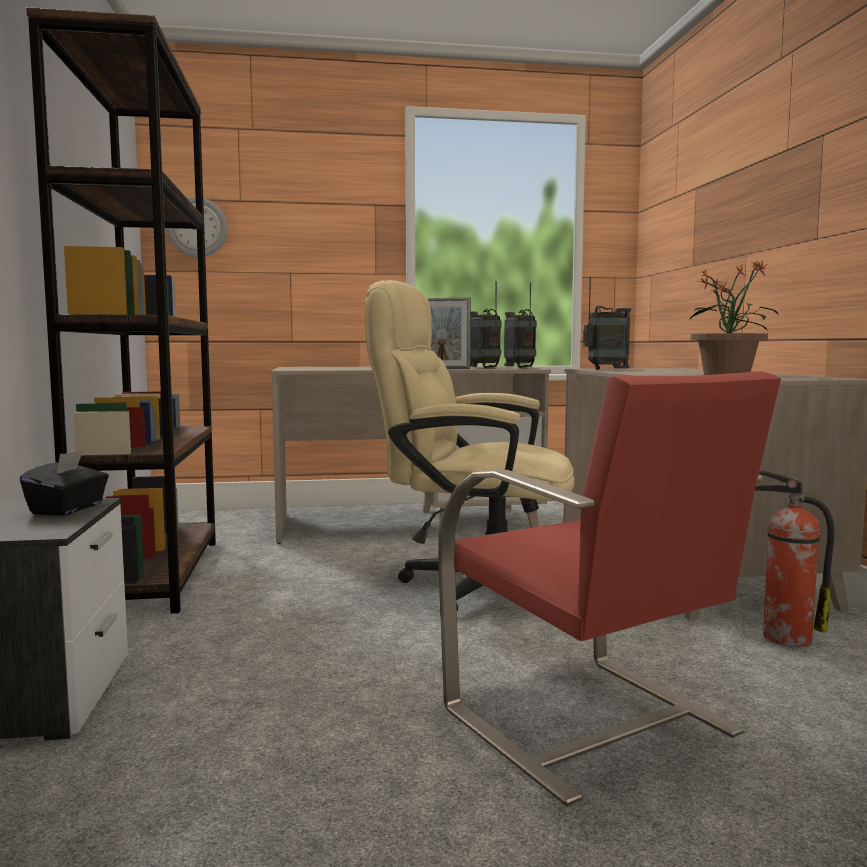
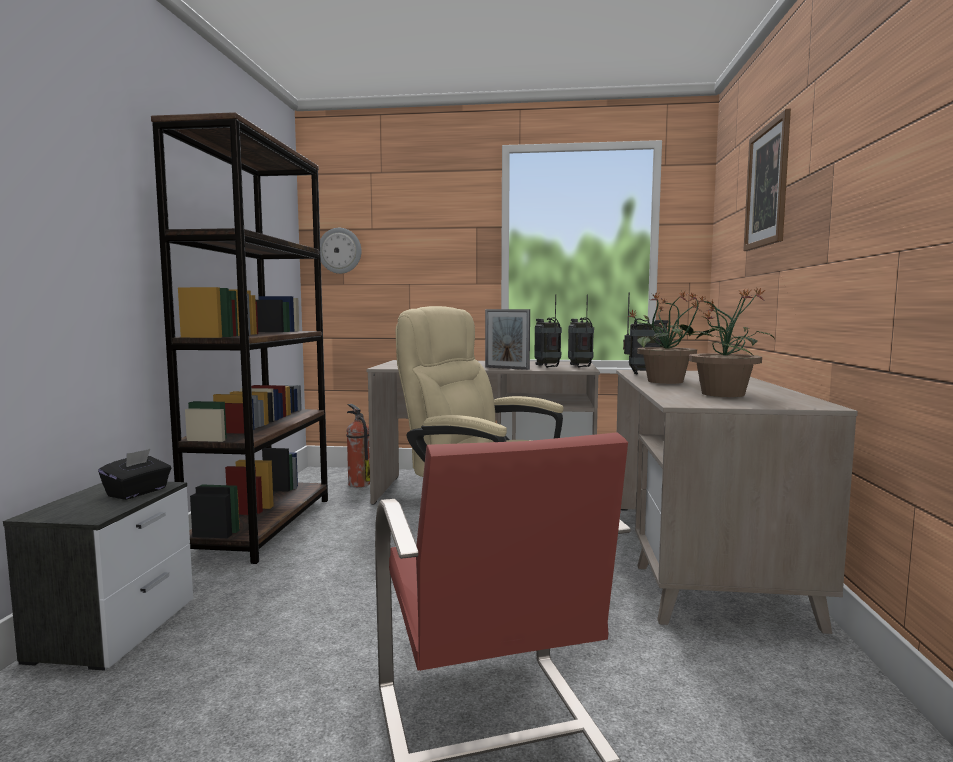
camera: 15 degrees right, 0 degrees up
(644, 372) = (666, 381): none -> potted plant
(726, 165) = (767, 186): none -> picture
(784, 637) = (740, 656): fire extinguisher -> fire extinguisher (358, 484)

